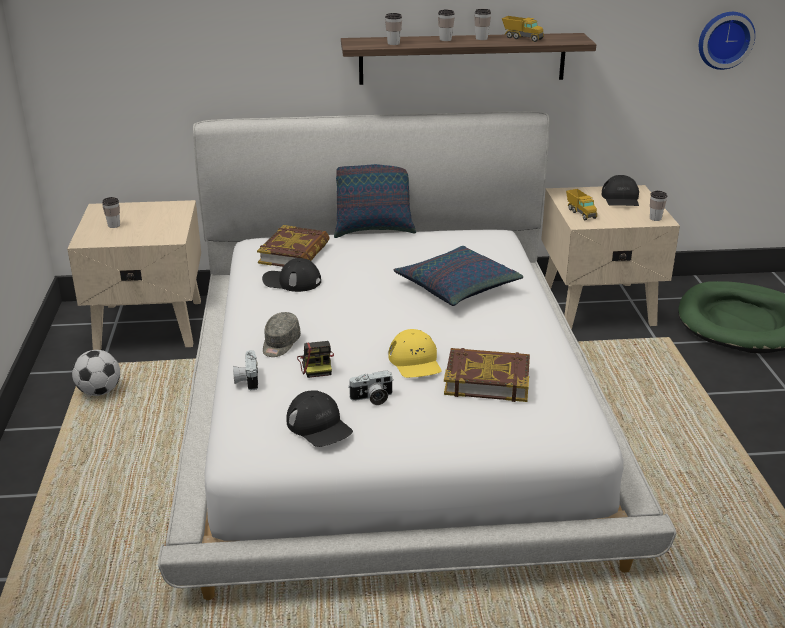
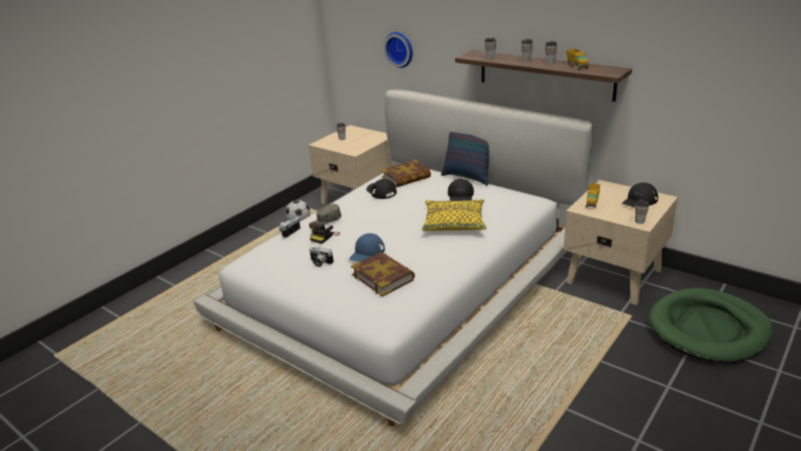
camera: 45 degrees right, 0 degrees up
(319, 426) = (280, 265): black cap -> black cap (460, 196)
(415, 361) = (367, 253): yellow cap -> blue cap
(457, 287) = (454, 223): blue pillow -> yellow pillow
(724, 39) = (756, 91): wall clock -> wall clock (400, 49)

